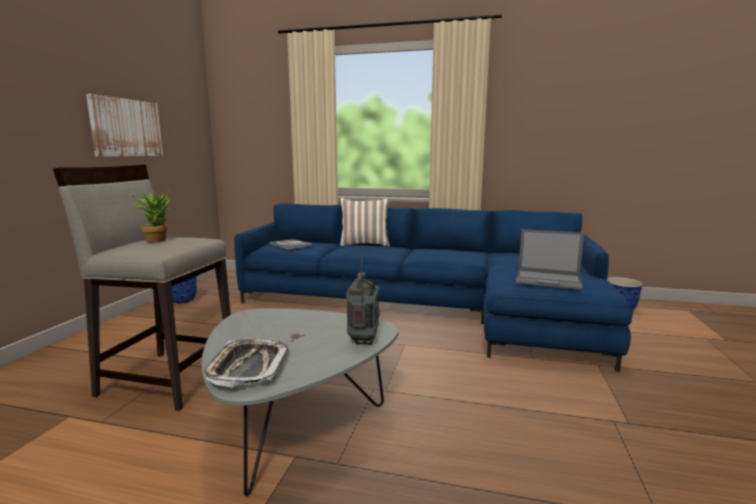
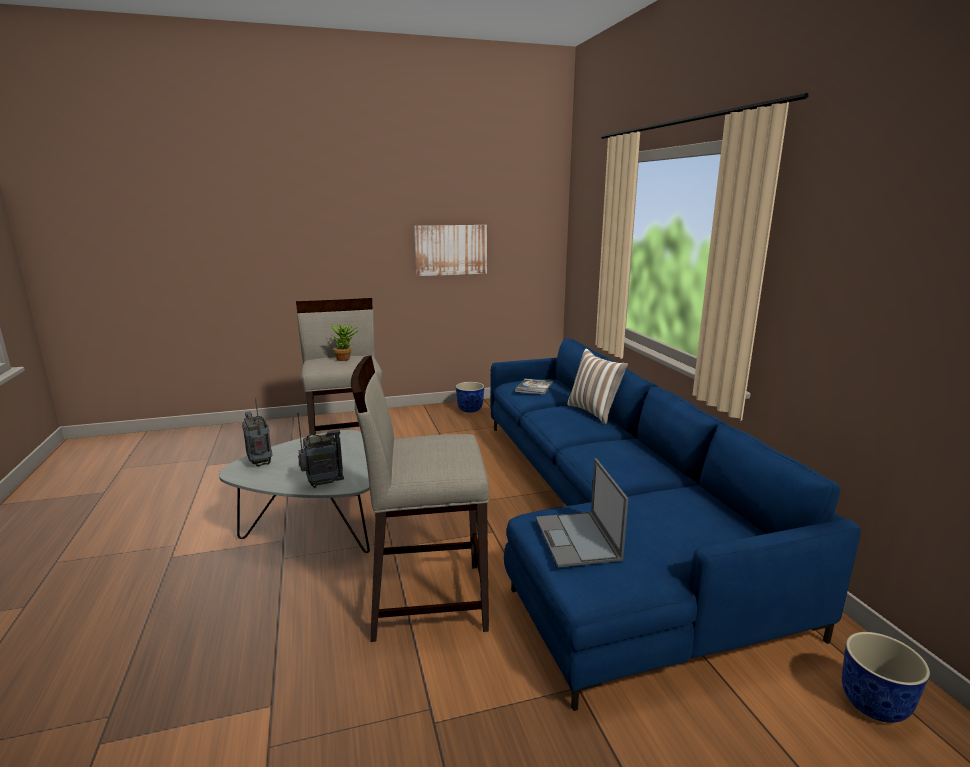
camera: 60 degrees right, 5 degrees up
(248, 367) = (260, 463): tray -> radio
(477, 392) = (426, 599): none -> beige stool

